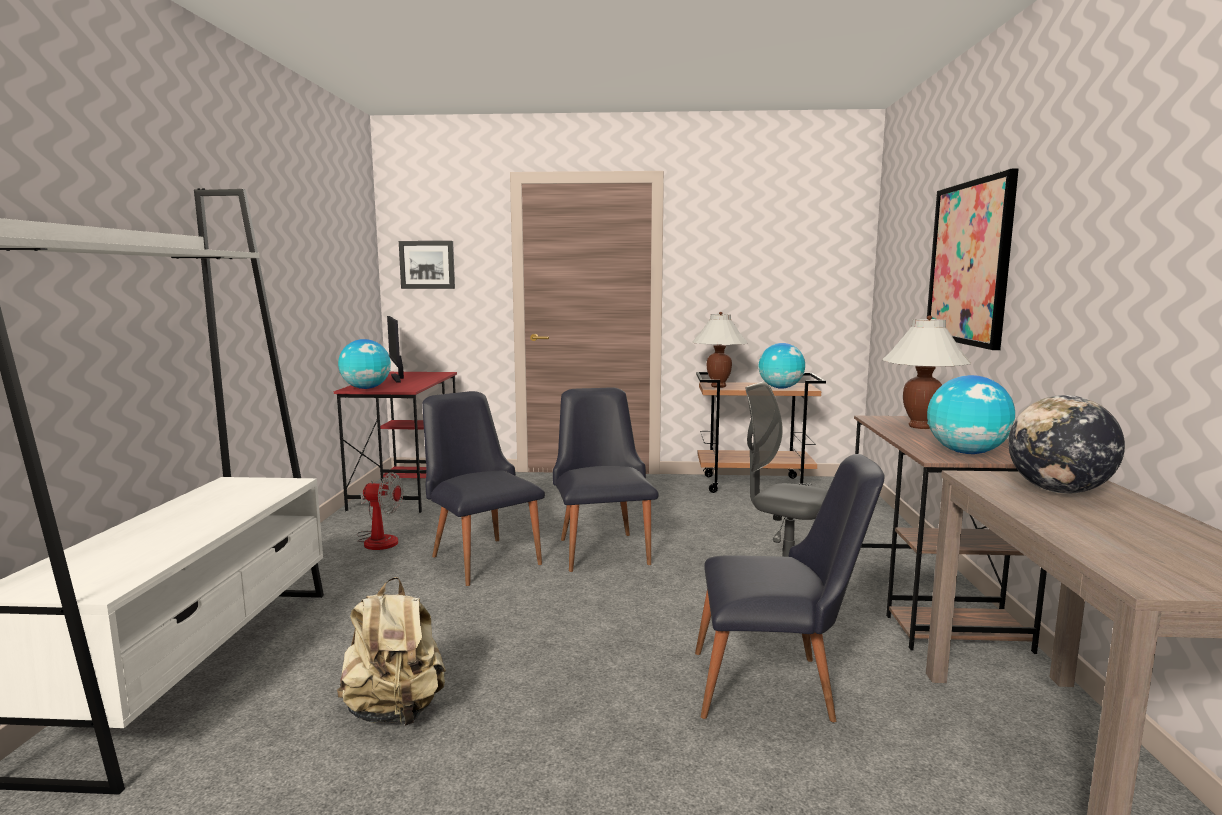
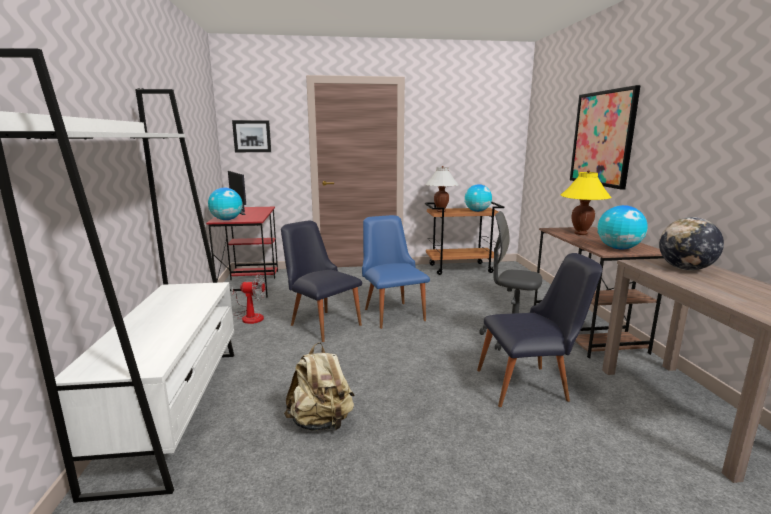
camera: 10 degrees left, 5 degrees up
(602, 547) = (392, 312): black chair -> blue chair
(920, 426) = (581, 233): white table lamp -> yellow table lamp

